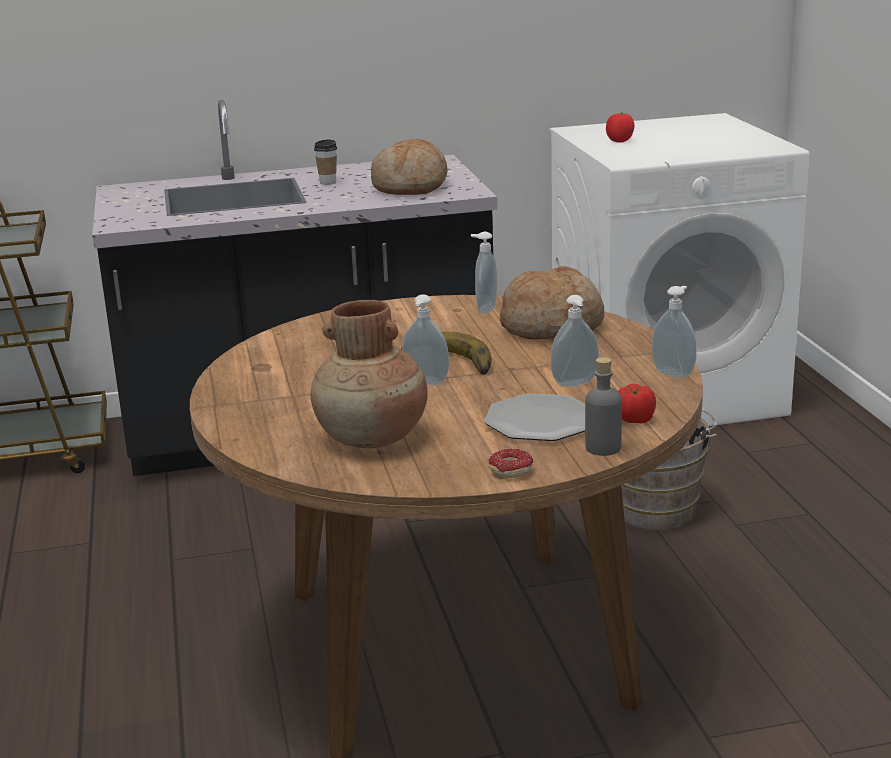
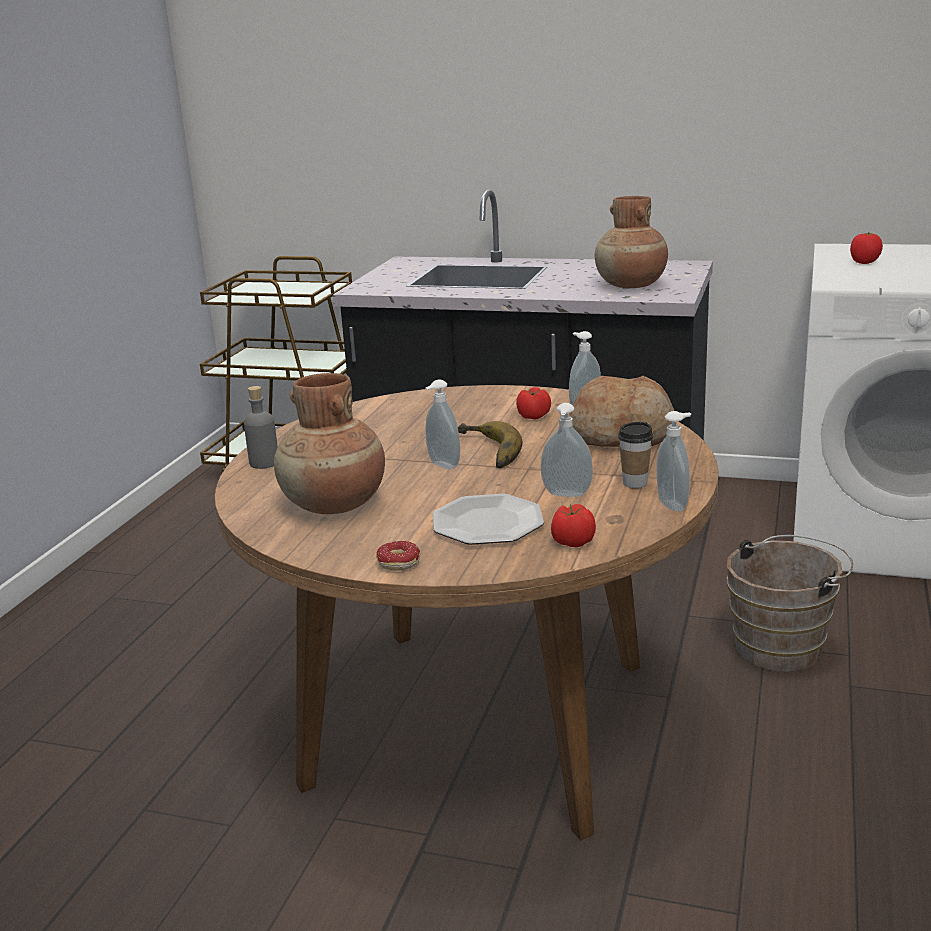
camera: 30 degrees right, 0 degrees up
(328, 182) = (567, 273): cup -> cup (635, 483)
(411, 187) = (630, 285): bread -> brown vase
(449, 324) = (534, 416): none -> tomato
(603, 448) = (506, 562): grey bottle -> grey bottle (264, 463)

